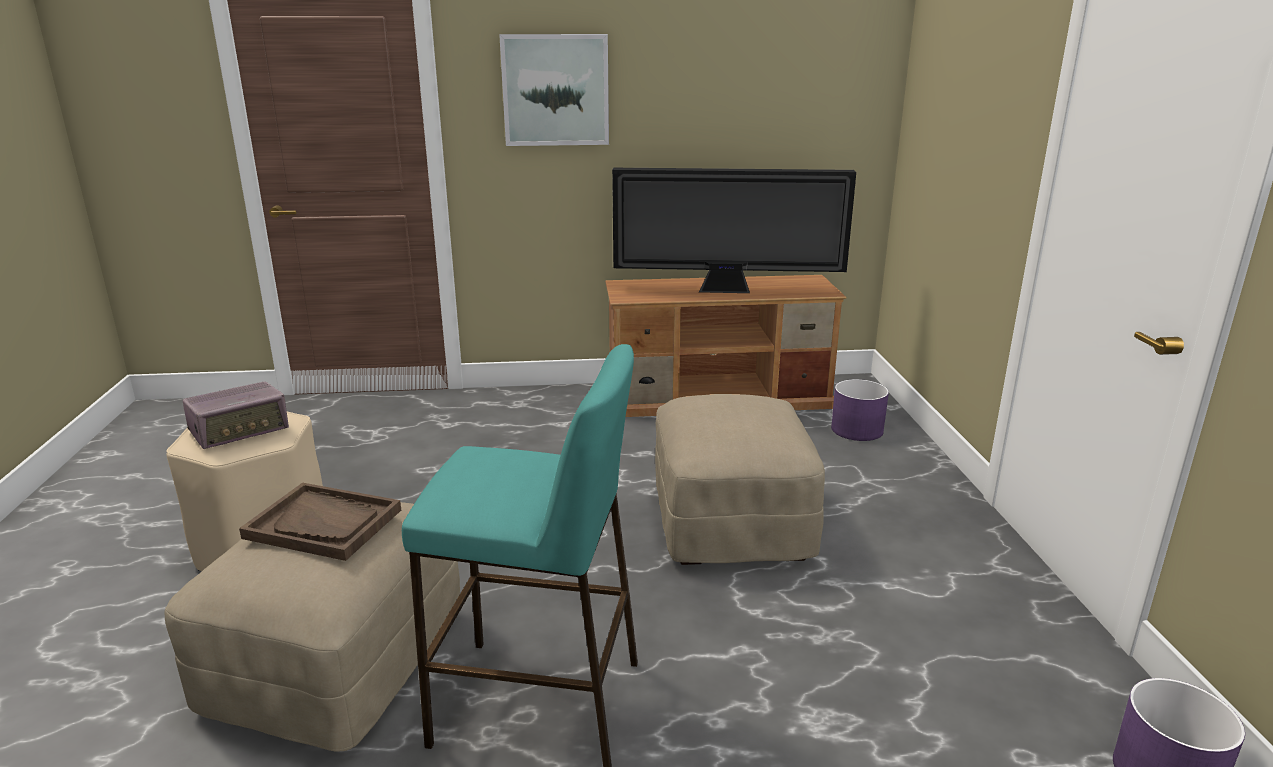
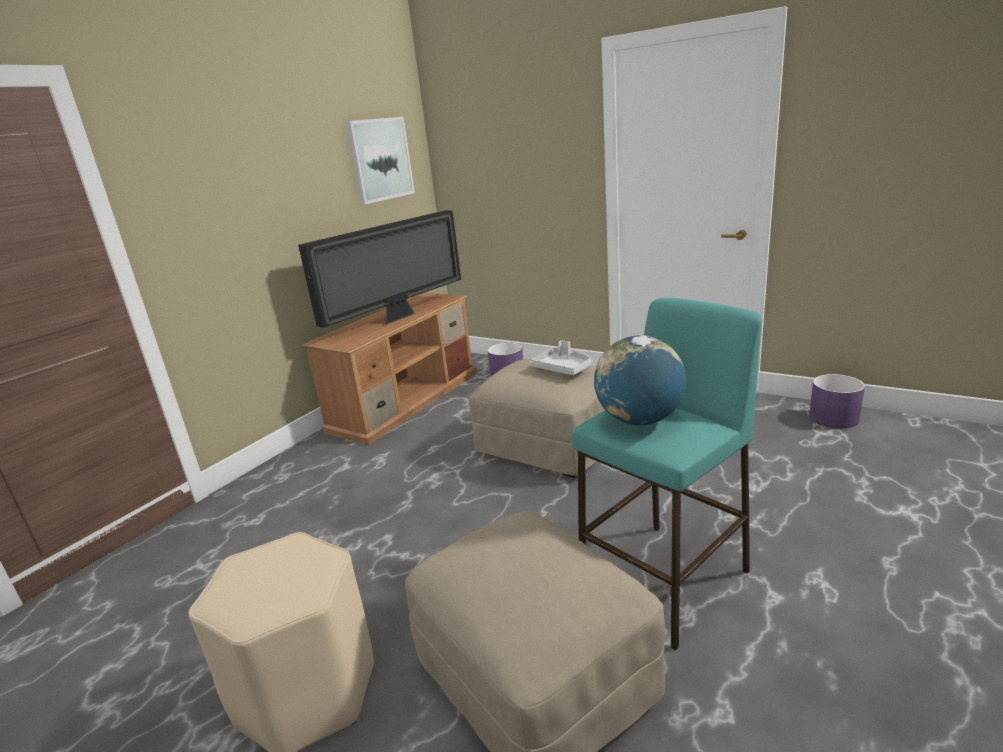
camera: 50 degrees left, 0 degrees up
(240, 431) = (273, 577): radio -> none
(324, 524) = (516, 557): brown tray -> none
(489, 469) = (639, 420): none -> globe
(555, 90) = (221, 188): picture -> picture (380, 159)
(751, 424) = (563, 368): none -> grey tray

